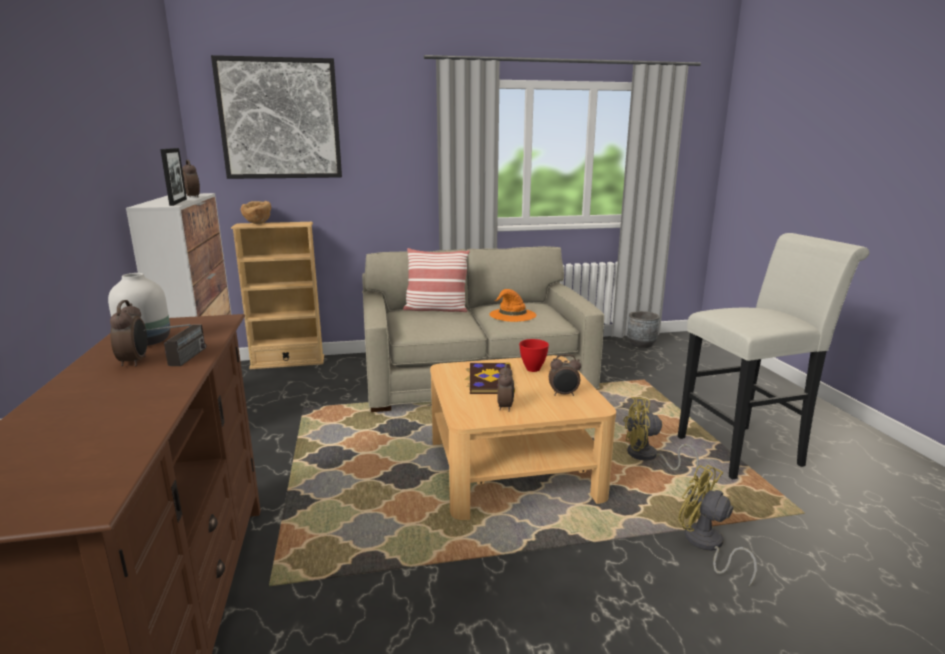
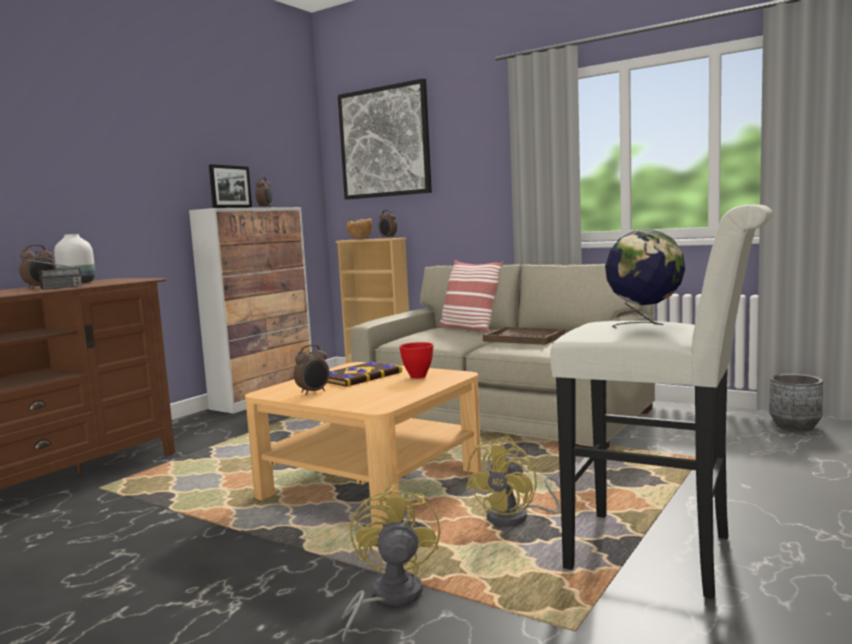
camera: 45 degrees right, 10 degrees down
(512, 315) = (524, 338): orange hat -> brown tray
(563, 394) = (383, 395): alarm clock -> alarm clock (388, 238)
(647, 457) = (516, 518): yellow fan -> yellow fan turned 105 degrees counterclockwise
(766, 316) = (644, 325): none -> globe

